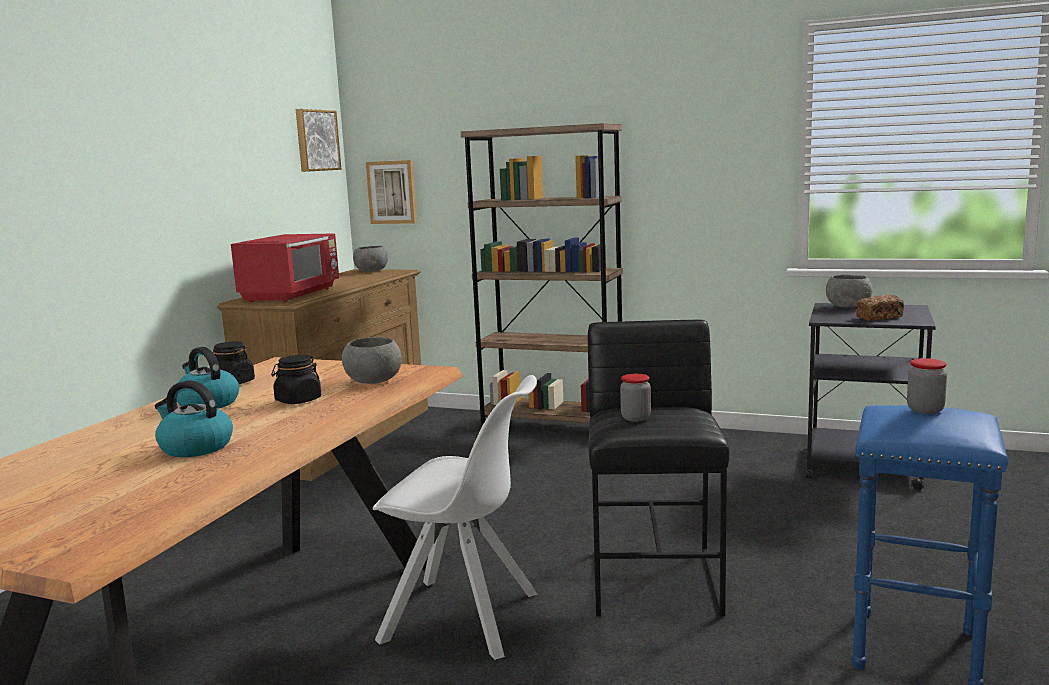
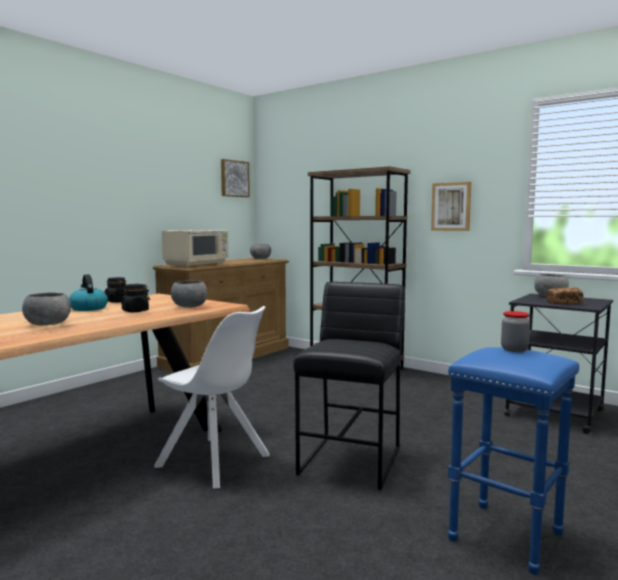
camera: 15 degrees right, 5 degrees down
(195, 447) = (48, 324): kettle -> grey bowl
(292, 294) = (197, 264): red microwave -> beige microwave
(392, 192) = (277, 212): picture -> picture (451, 206)
(635, 418) = (335, 343): jar -> none

